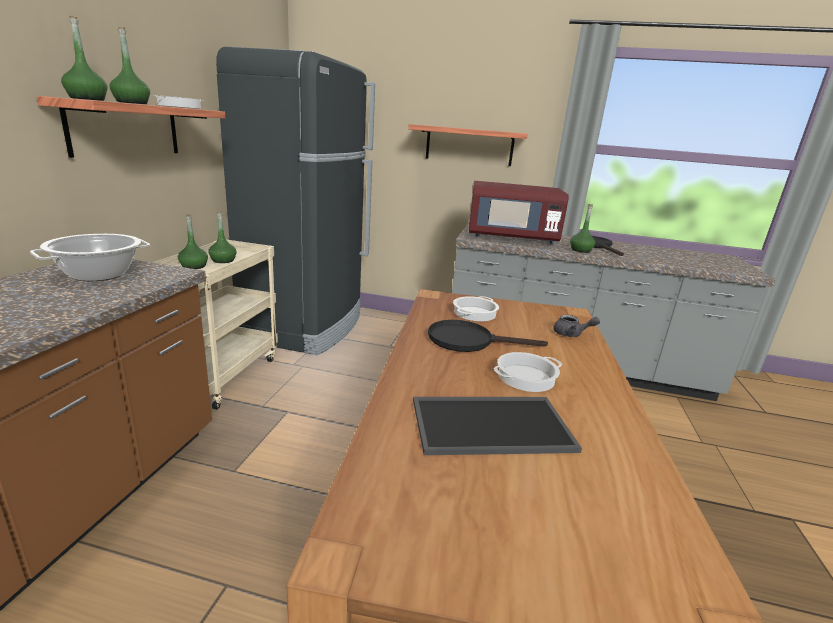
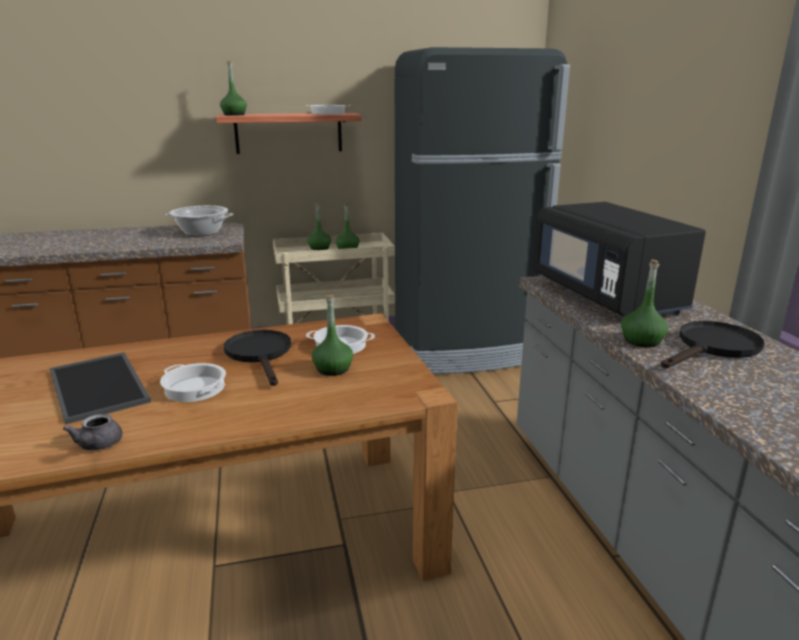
camera: 65 degrees right, 0 degrees up
(132, 103) = (267, 114): green bottle -> green bottle (333, 369)
(469, 146) = (673, 148): shelf -> none
(511, 237) = (606, 296): red microwave -> black microwave
(571, 334) = (338, 399): grey teapot -> grey teapot (98, 446)

